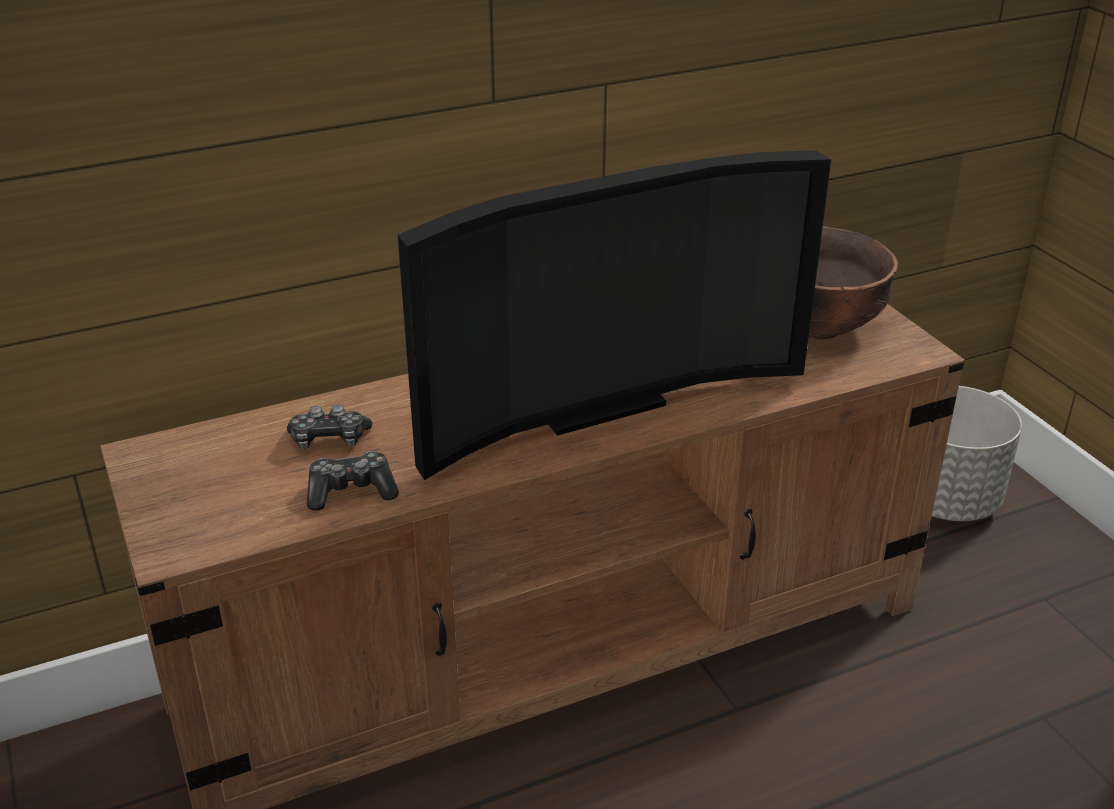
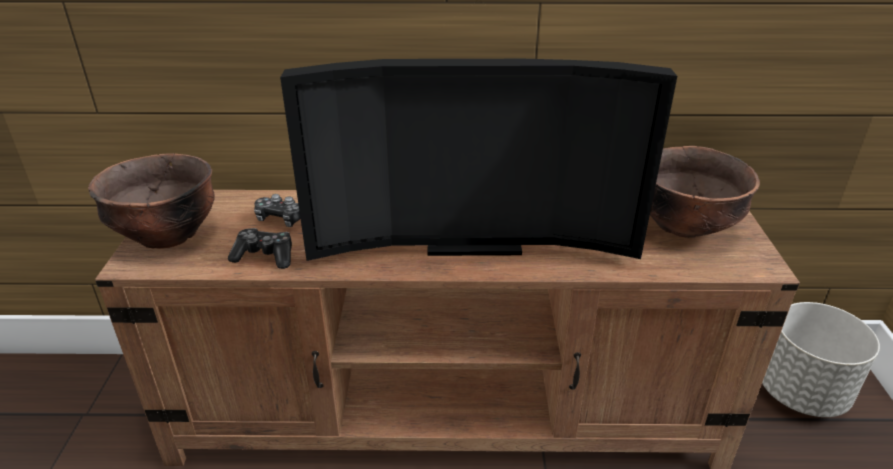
camera: 25 degrees right, 0 degrees up
(180, 502) = (165, 234): none -> brown bowl

